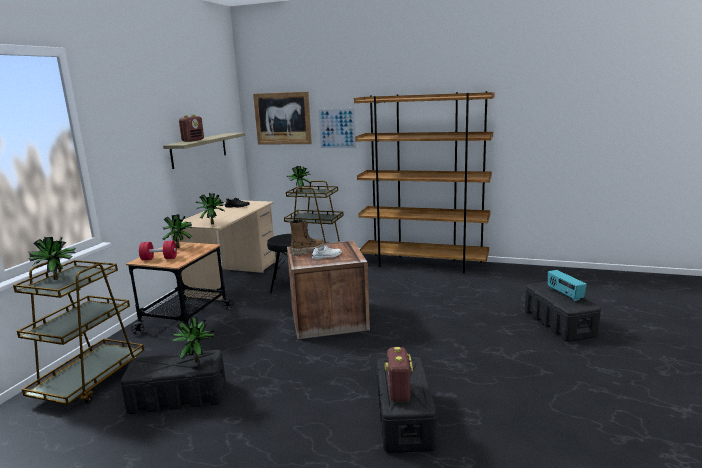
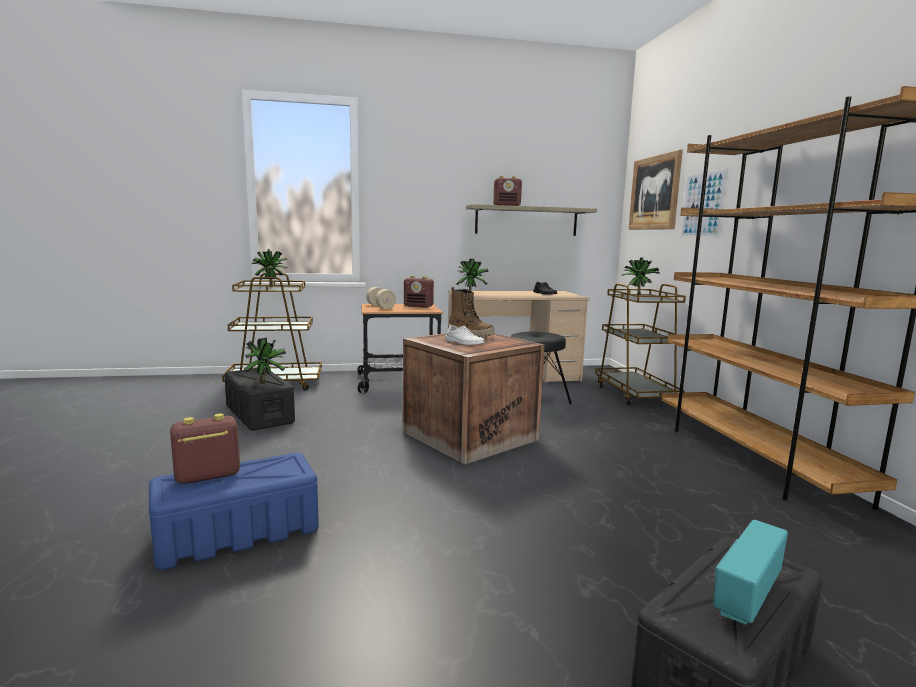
camera: 60 degrees right, 5 degrees down
(159, 259) = (380, 307): red dumbbell -> beige dumbbell
(180, 247) = (418, 306): potted plant -> radio
(404, 419) = (237, 533): black storage box -> blue storage box

